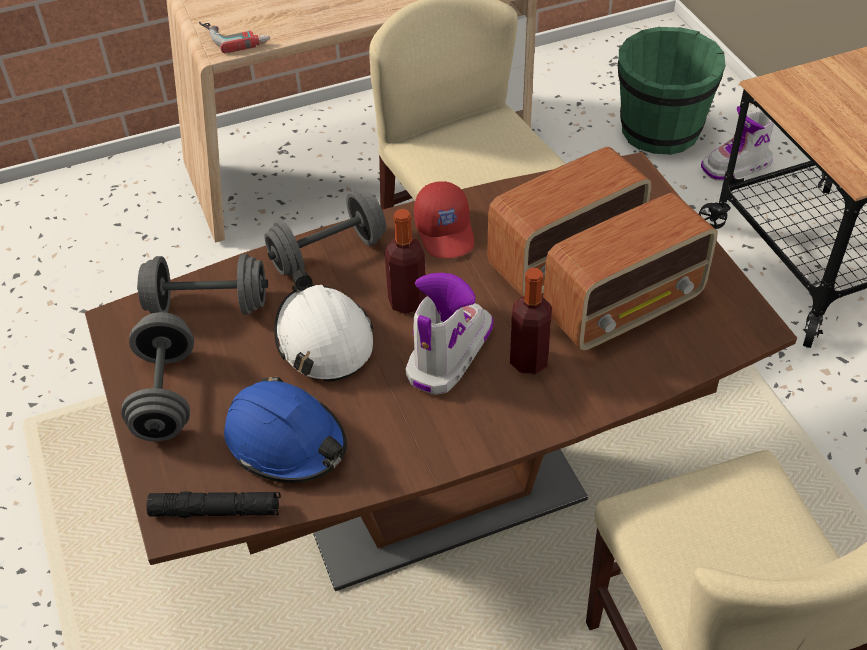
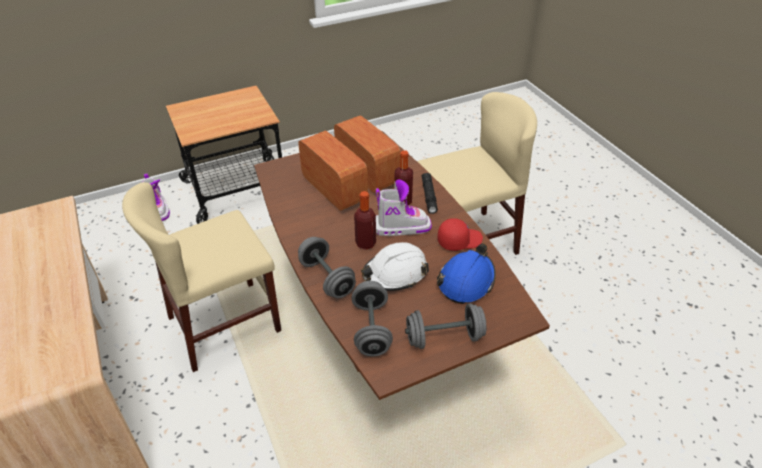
camera: 95 degrees left, 5 degrees down
(216, 511) = (514, 302): black flashlight -> black flashlight (429, 196)
(235, 36) = (64, 360): power drill -> none
(446, 231) = (311, 231): red cap -> red cap (459, 240)
(448, 354) = (401, 227): boot -> boot turned 150 degrees clockwise
(660, 131) = (115, 238): green bucket -> none

